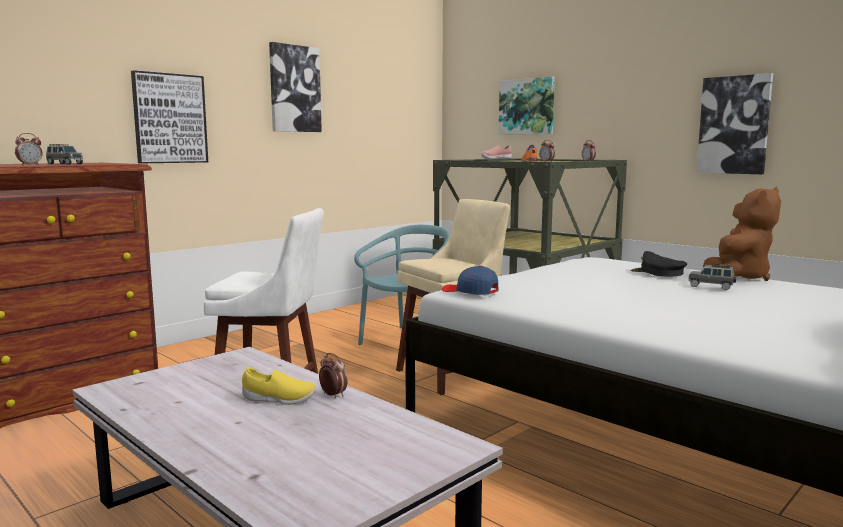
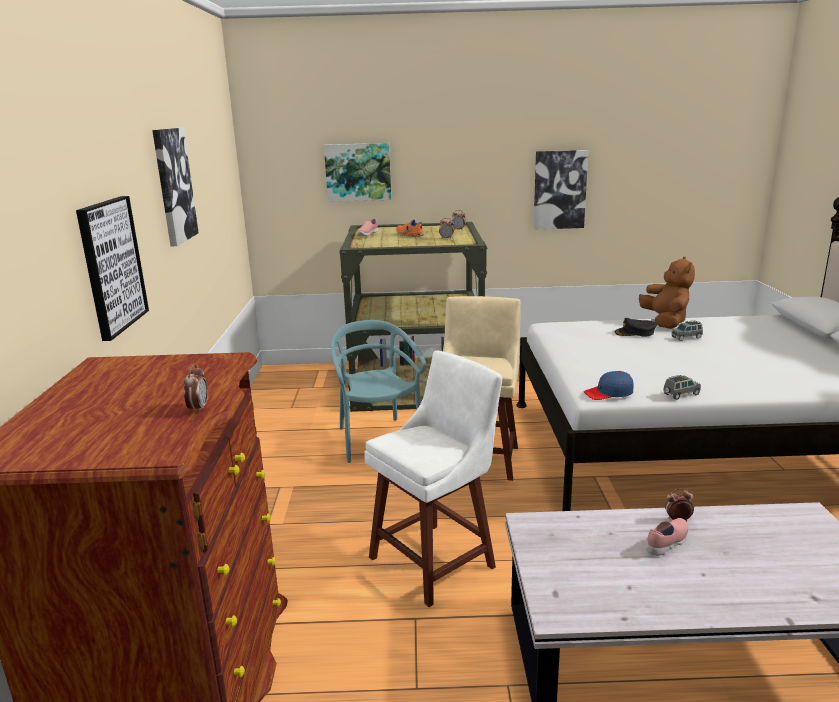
camera: 45 degrees left, 10 degrees up
(64, 164) = (159, 385): grey toy car -> grey toy car (680, 394)
(278, 400) = (667, 543): yellow shoe -> pink shoe

